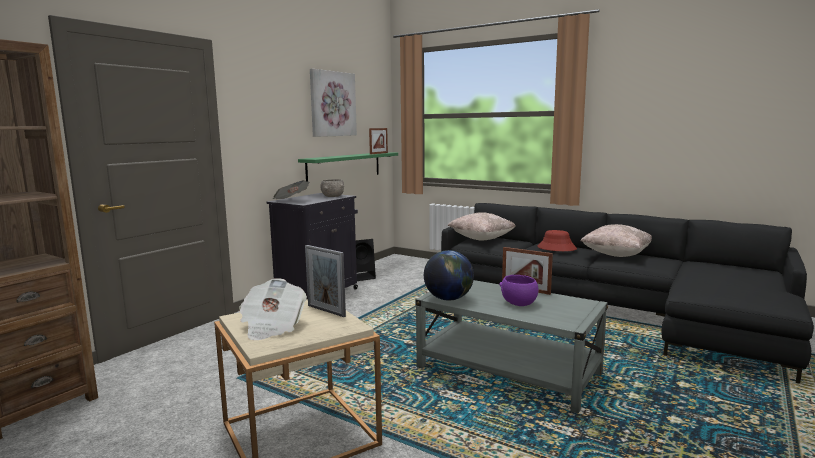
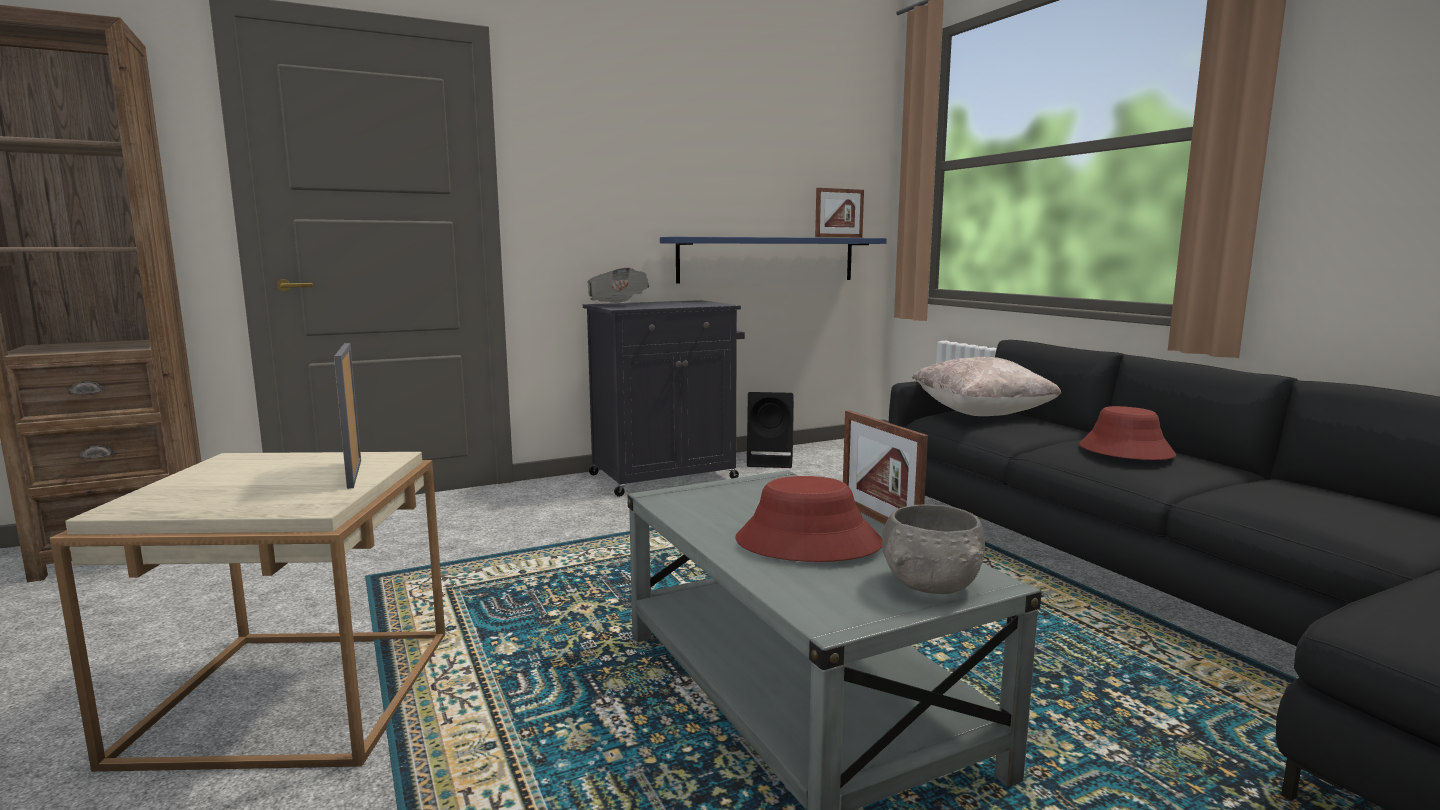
camera: 30 degrees right, 0 degrees up
(272, 326) = (226, 480): newspaper -> none
(332, 104) = (745, 142): picture -> none
(333, 196) = (699, 304): grey bowl -> grey bowl (932, 584)
(344, 167) = (768, 259): green shelf -> blue shelf
(448, 299) = (684, 505): globe -> none
(518, 303) = (807, 542): purple bowl -> red hat
(616, 255) = (1282, 488): beige pillow -> none

